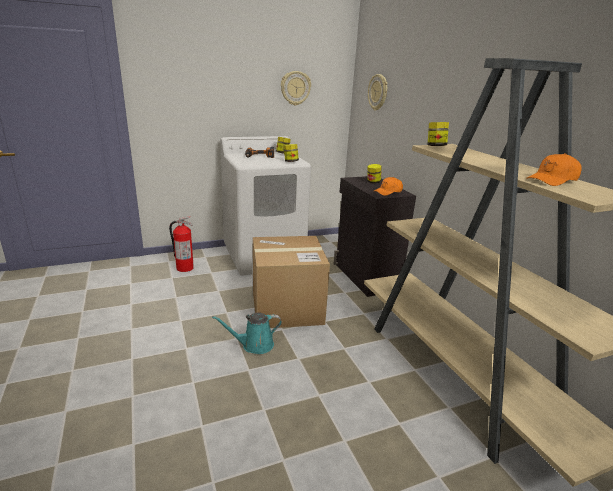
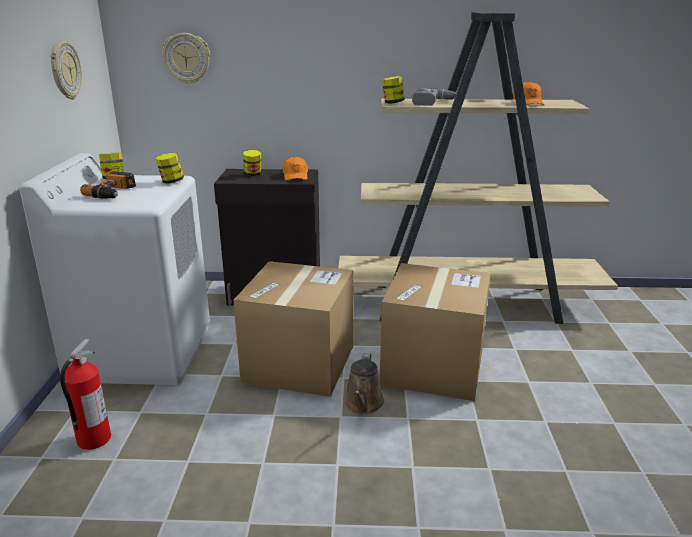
camera: 65 degrees left, 0 degrees up
(254, 345) = (363, 404): turquoise watering can -> brown watering can
(325, 371) = (433, 367): none -> cardboard box
(468, 154) = (434, 102): none -> power drill

